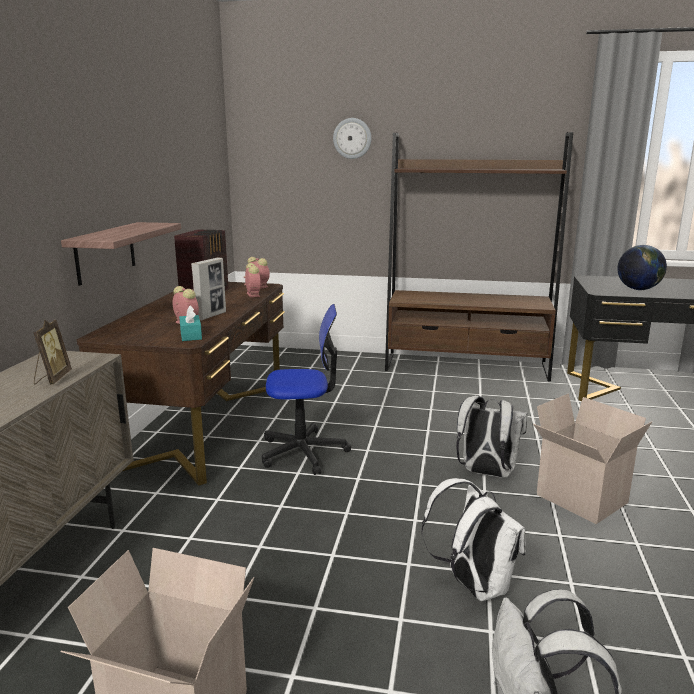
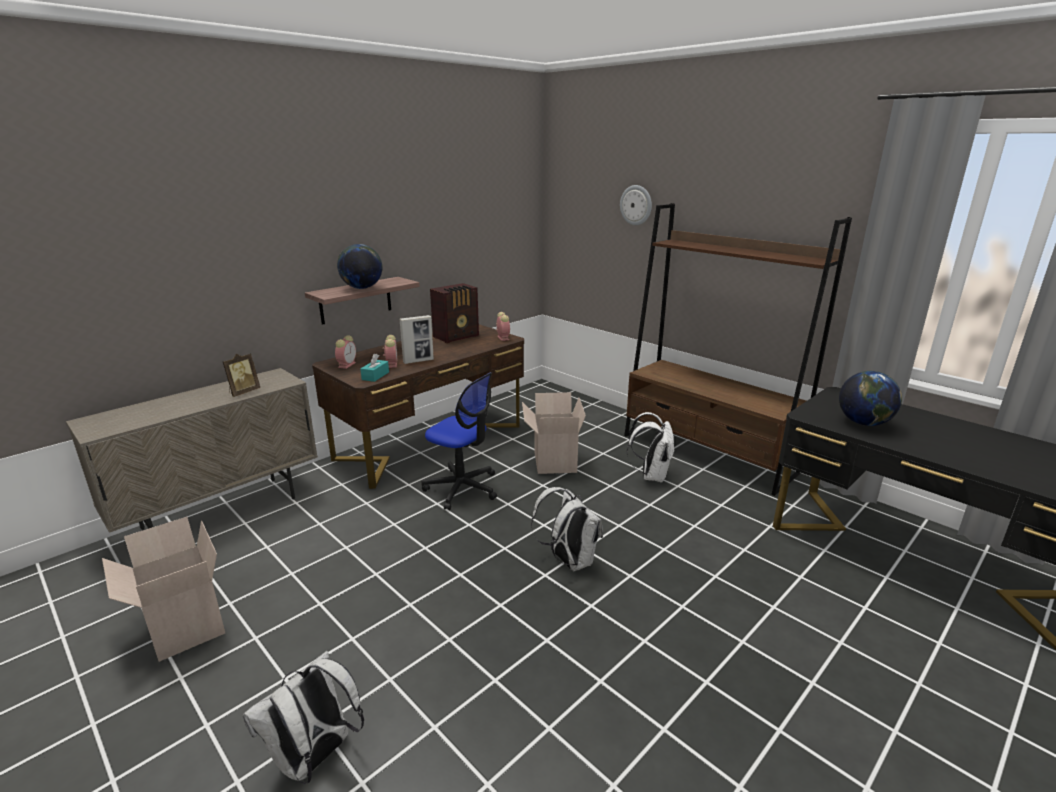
camera: 35 degrees right, 5 degrees up
(130, 231) = (362, 288): none -> globe
(252, 294) = (483, 346): alarm clock -> alarm clock (347, 364)
(473, 585) = (426, 642): white backpack -> white backpack (651, 475)
(579, 499) = (612, 619): cardboard box -> cardboard box (553, 461)

